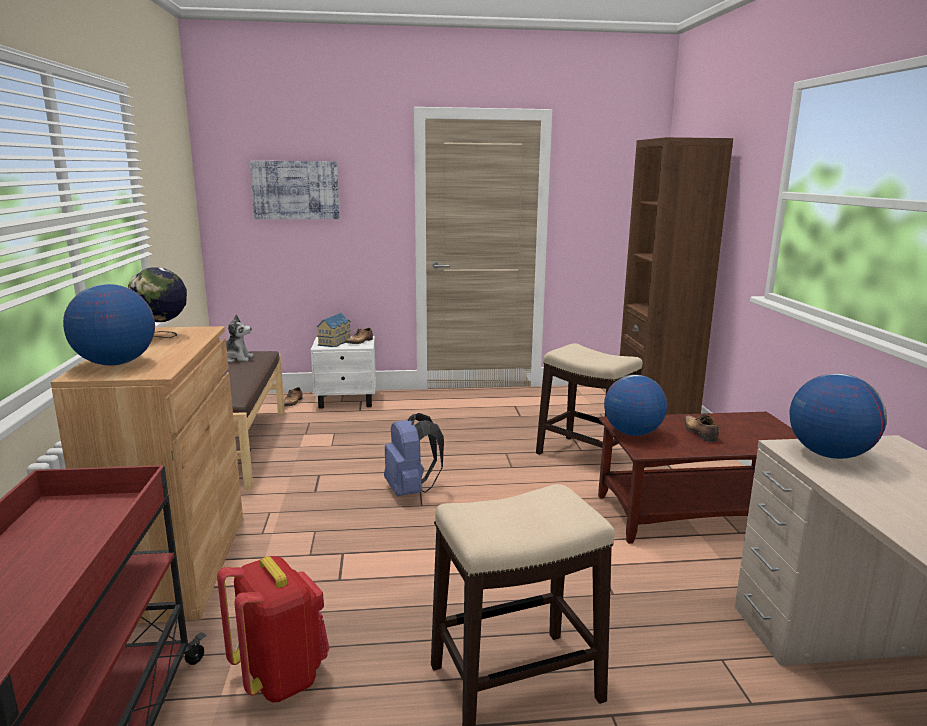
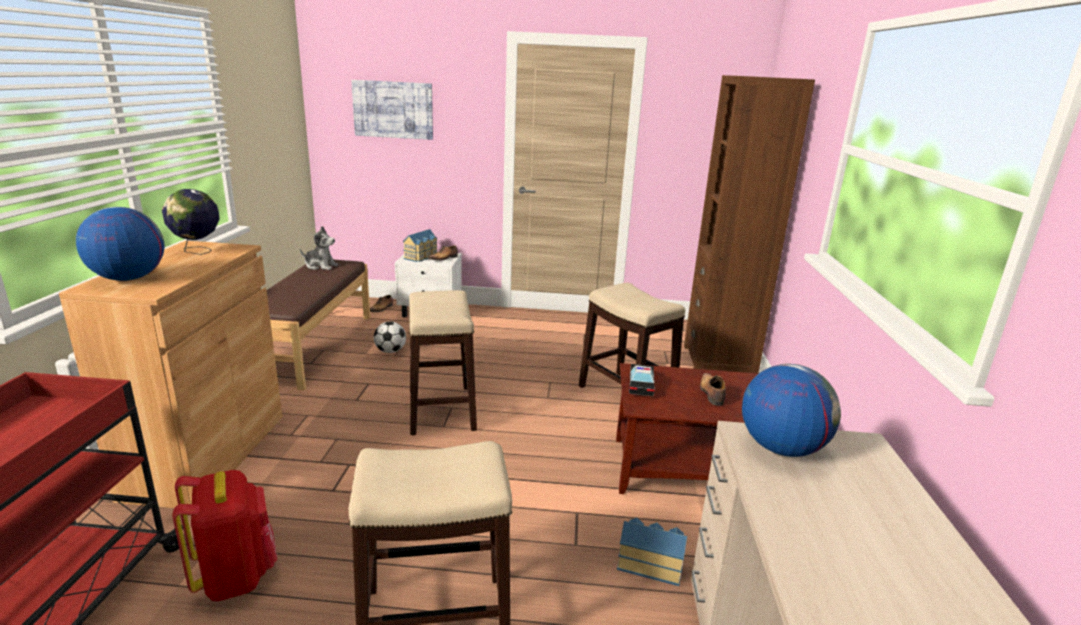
camera: 10 degrees right, 5 degrees up
(325, 442) = (390, 351): none -> football
(411, 490) = (441, 410): blue backpack -> stool
(632, 433) = (641, 385): globe -> toy car
(690, 600) = (649, 564): none -> toy house

